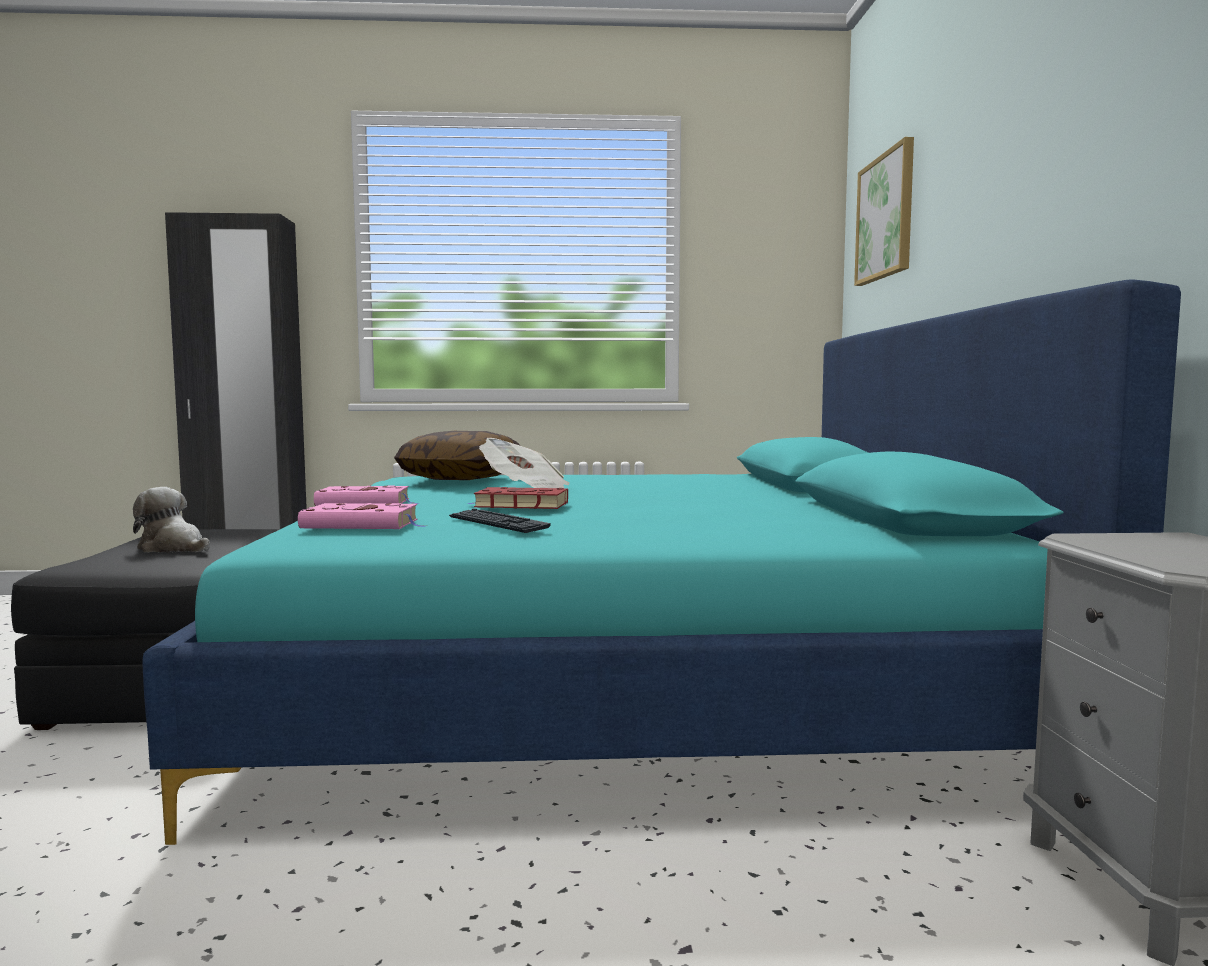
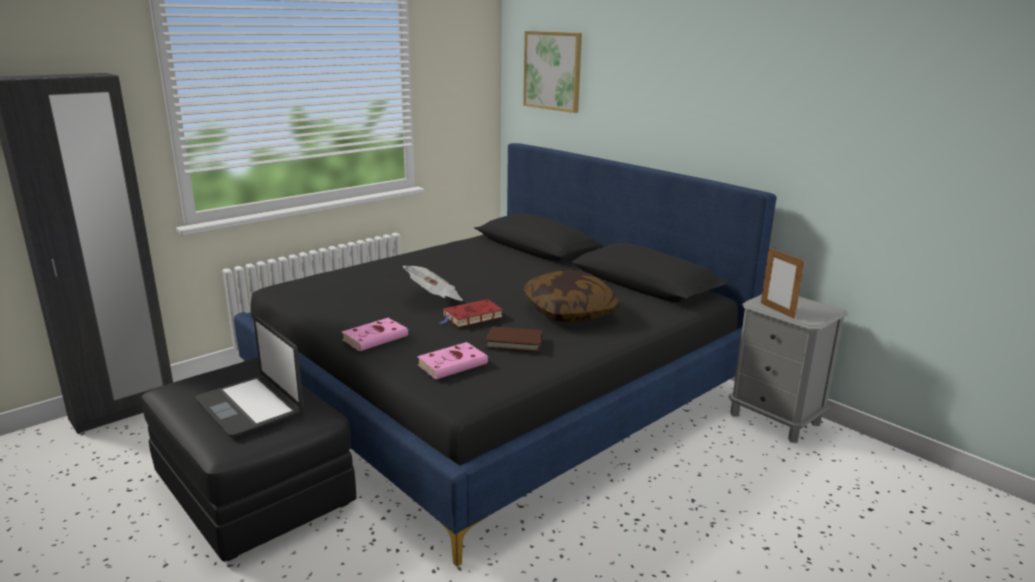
camera: 40 degrees left, 15 degrees up
(174, 548) = (251, 406): plush toy -> laptop
(462, 478) = (351, 288): pillow -> pillow (570, 312)
(497, 523) = (514, 342): keyboard -> brown book
(629, 674) = (496, 387): turquoise bed -> black bed
(1114, 548) = (777, 310): none -> picture frame

